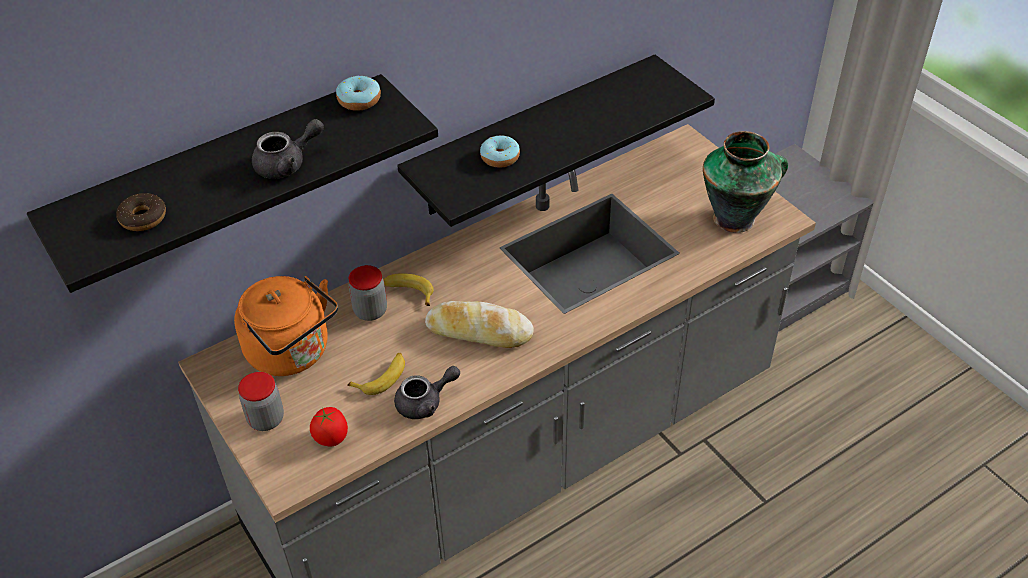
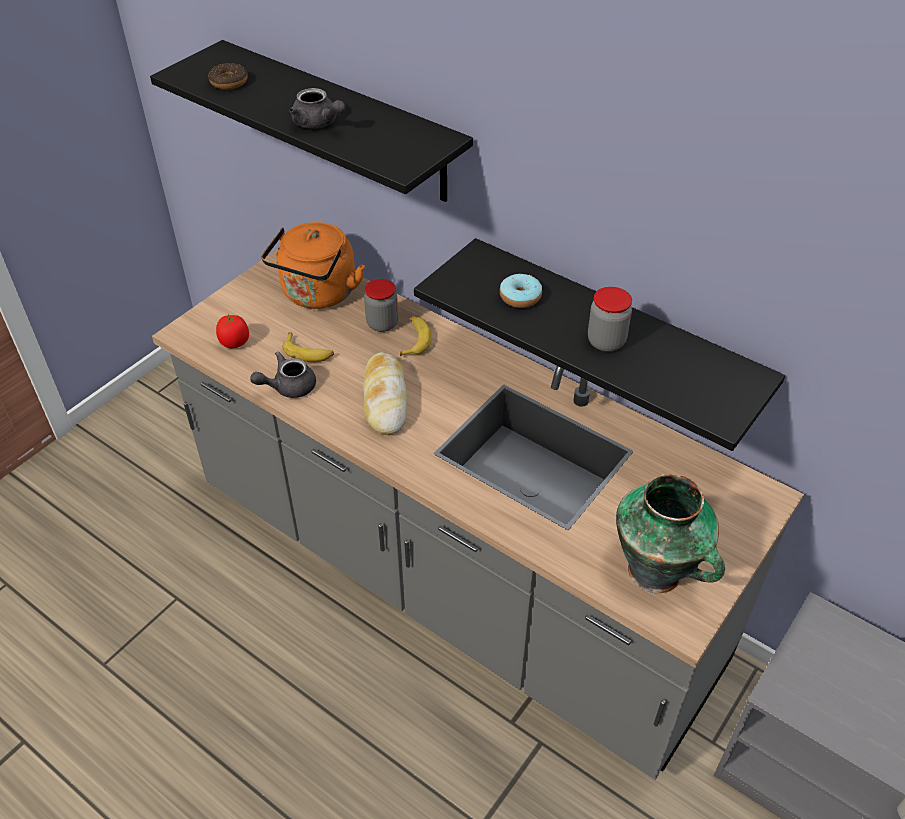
camera: 70 degrees right, 0 degrees up
(266, 419) = (244, 302): jar -> jar (606, 341)
(359, 100) = (424, 135): donut -> none
(425, 402) = (288, 387): grey teapot -> grey teapot turned 105 degrees clockwise

